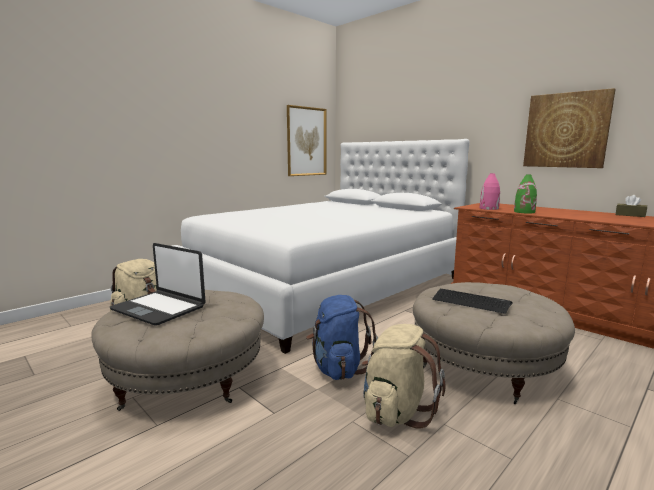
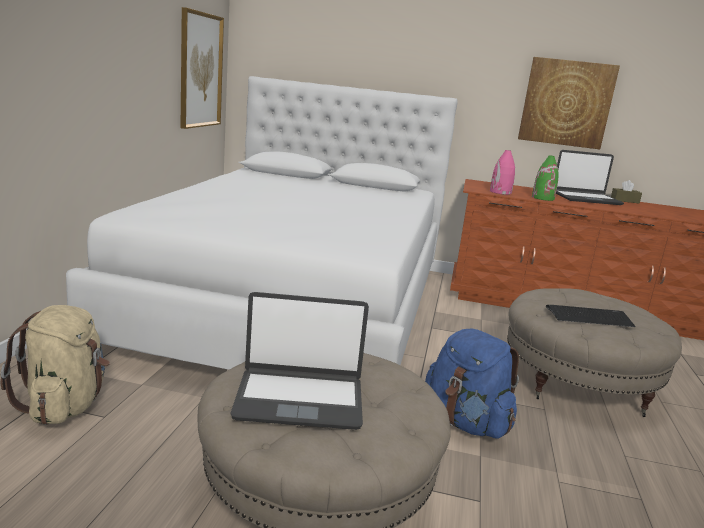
camera: 35 degrees left, 5 degrees up
(396, 411) = (576, 455): beige backpack -> none
(579, 213) = (585, 198): none -> laptop

